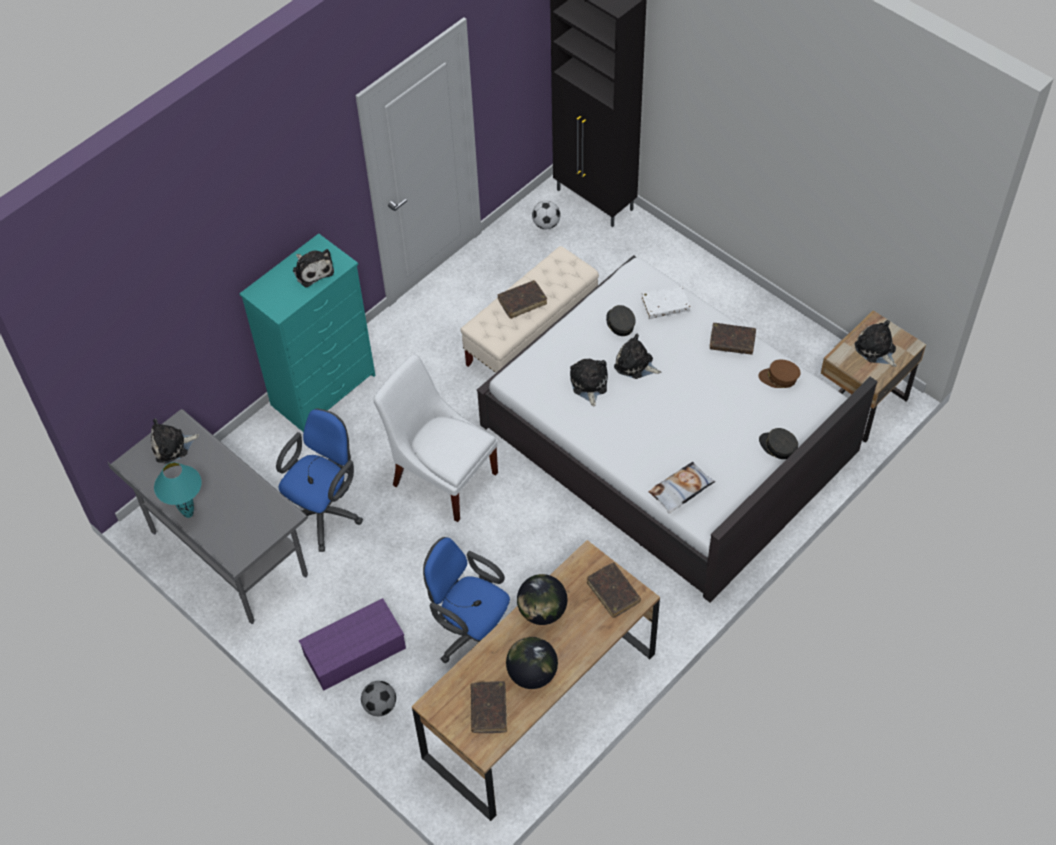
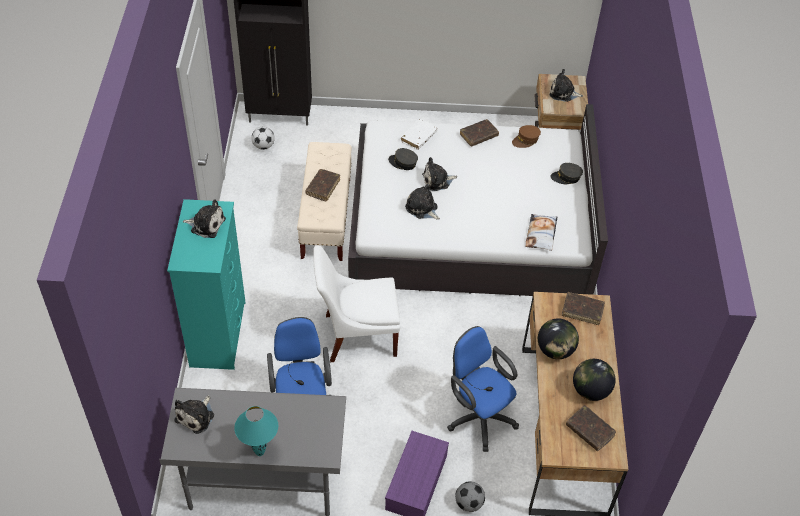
camera: 45 degrees left, 5 degrees down
(472, 634) = (478, 416): blue office chair -> blue office chair turned 60 degrees clockwise

